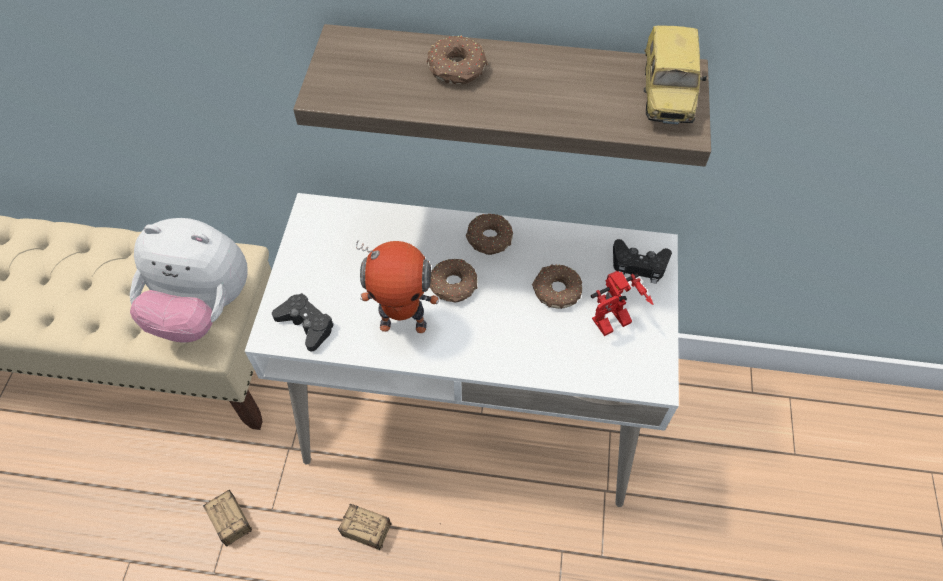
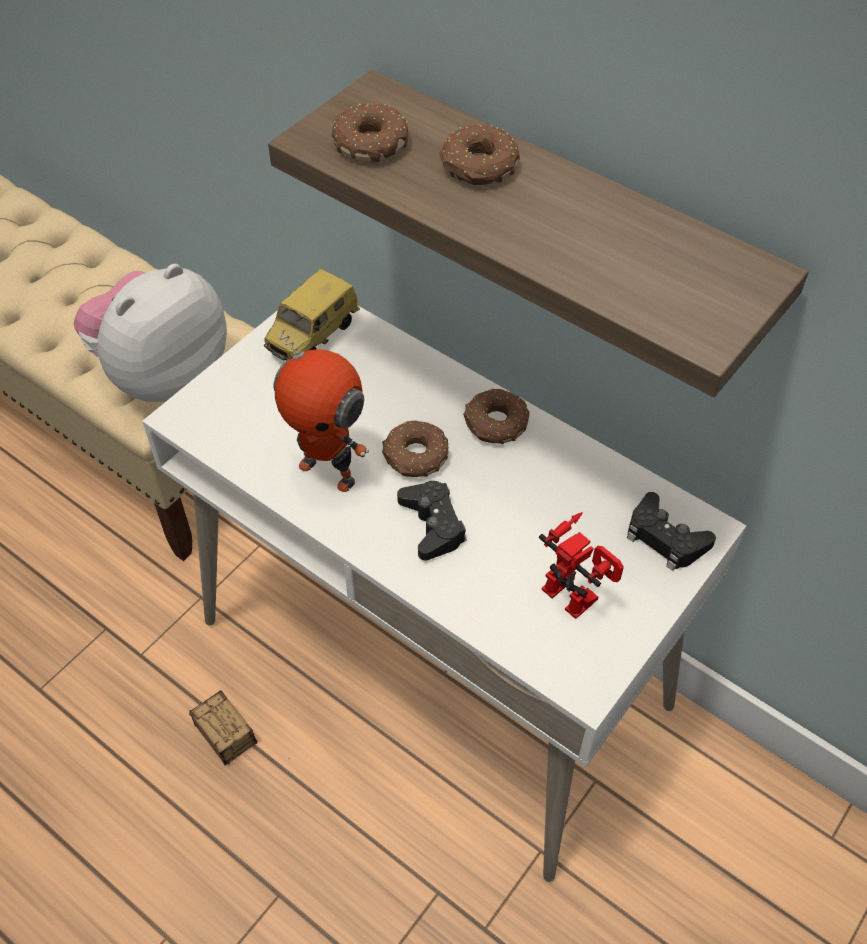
camera: 30 degrees right, 5 degrees down
(203, 308) = (163, 375): plush toy -> plush toy turned 90 degrees clockwise
(218, 498) = (95, 612): storage box -> none
(306, 324) = (223, 423): black game controller -> black game controller (432, 525)
(556, 290) = (535, 519): donut -> donut (369, 143)
(612, 325) = (577, 592): toy robot -> toy robot turned 135 degrees counterclockwise
(667, 96) = (715, 292): toy car -> toy car (314, 338)

